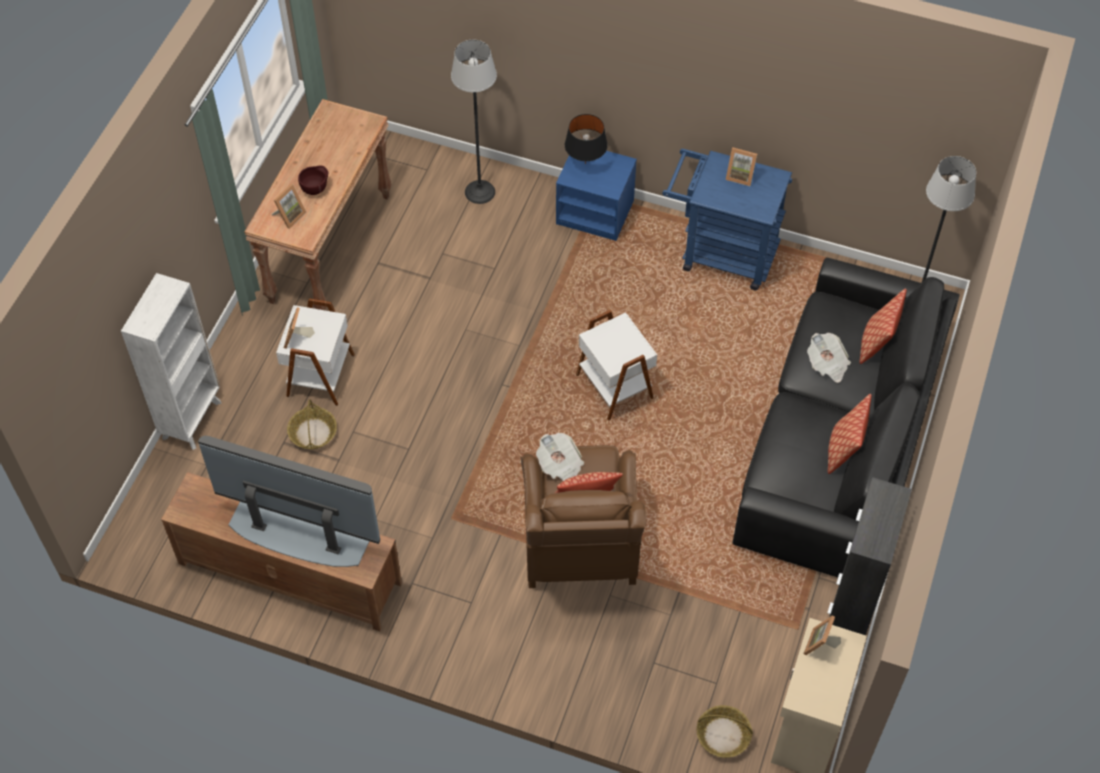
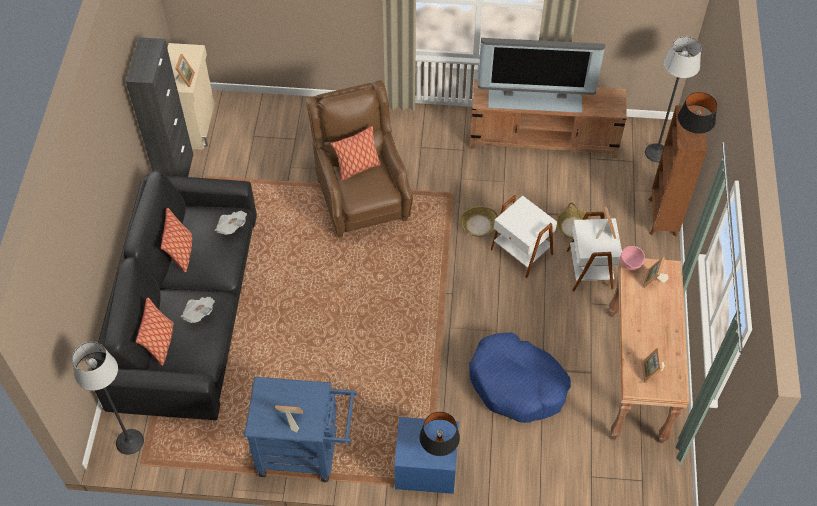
camera: 165 degrees right, 0 degrees up
(161, 296) = (691, 134): none -> black table lamp
(192, 419) = (662, 218): white bookcase -> brown bookcase
(306, 237) = (630, 266): none -> pink bowl
(316, 189) = (645, 309): brown bowl -> none
(344, 130) = (652, 372): none -> picture frame
(466, 269) = (517, 384): none -> blue dog bed
(480, 192) = (534, 464): floor lamp -> floor lamp (656, 152)
(560, 465) = (381, 187): newspaper -> newspaper (231, 227)
(615, 385) = (365, 312): white side table -> white side table (521, 252)
(723, 735) = (245, 110): basket -> basket (479, 225)

